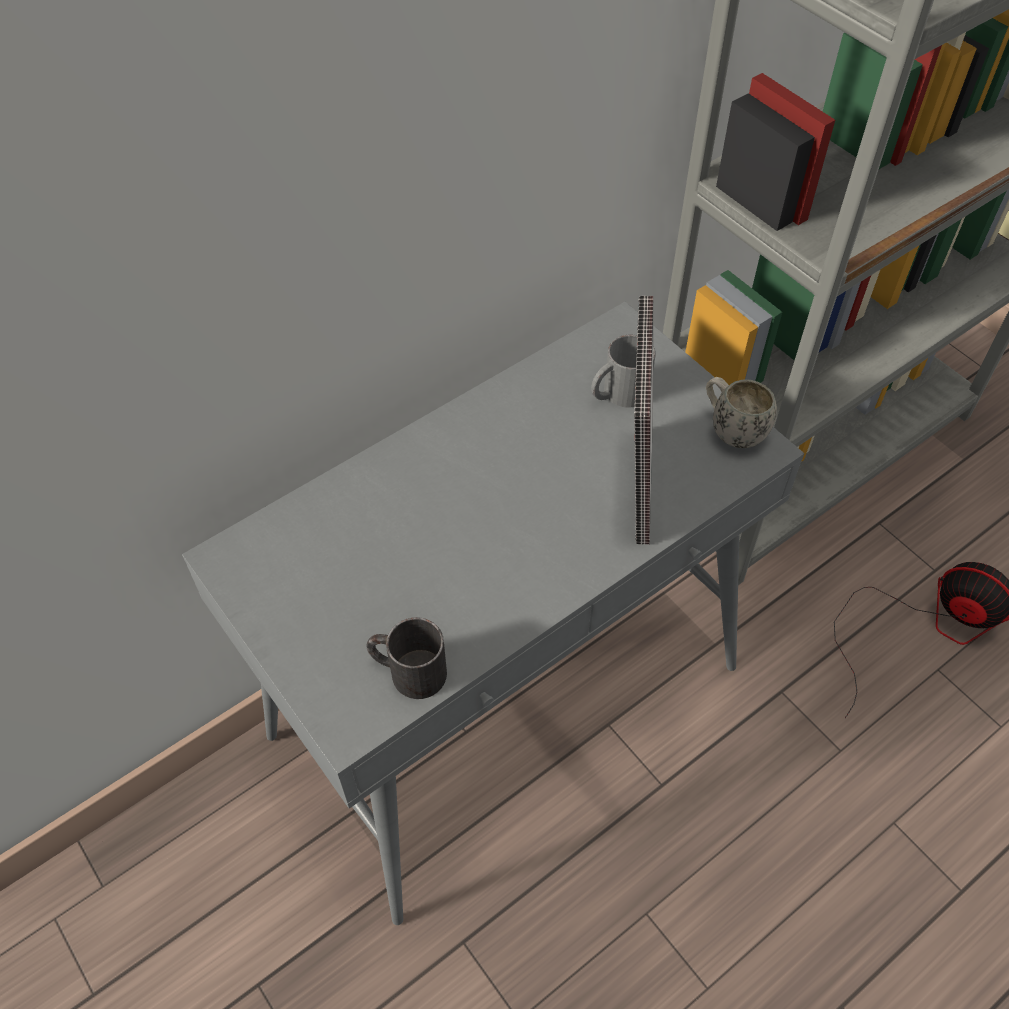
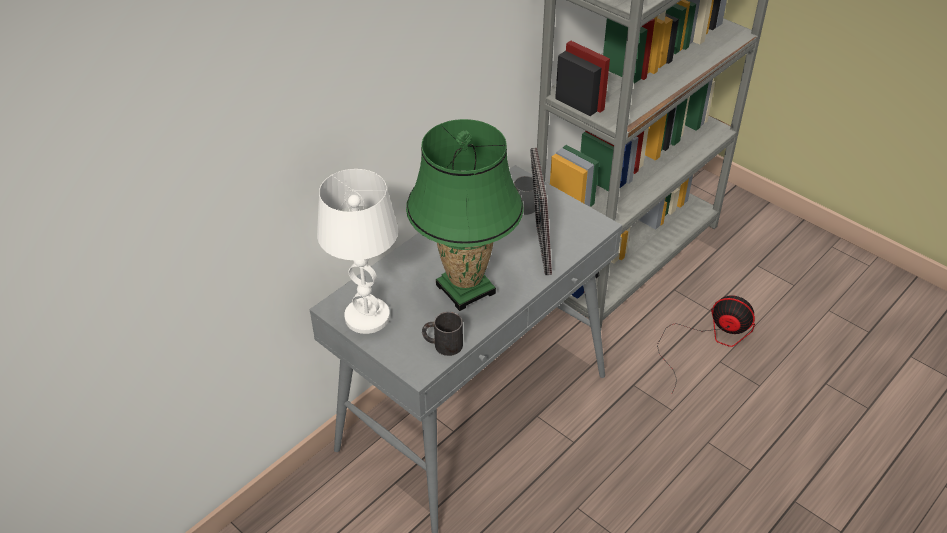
camera: 10 degrees left, 10 degrees down
(281, 587) = (366, 317): none -> white table lamp
(478, 553) = (465, 289): none -> green table lamp
(731, 429) = (583, 218): white mug -> none

